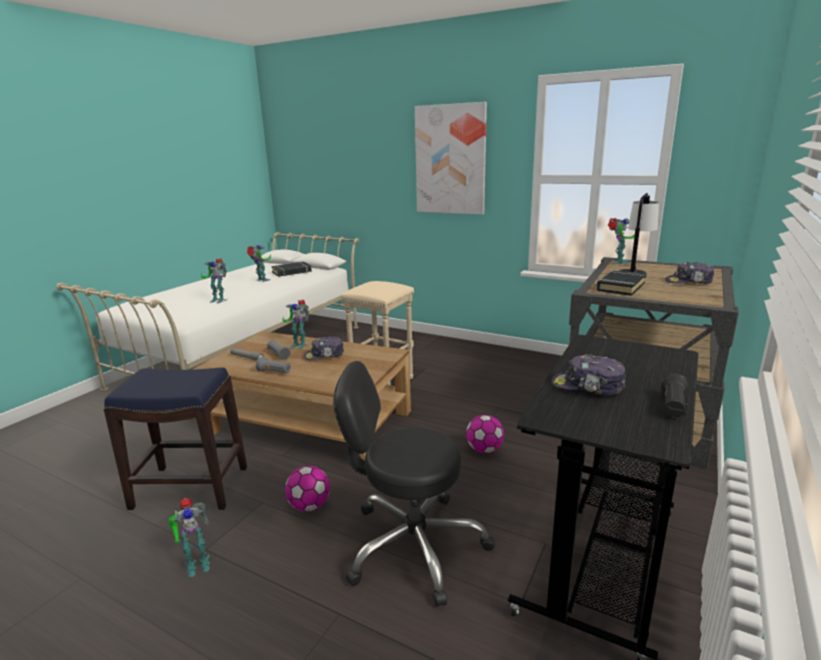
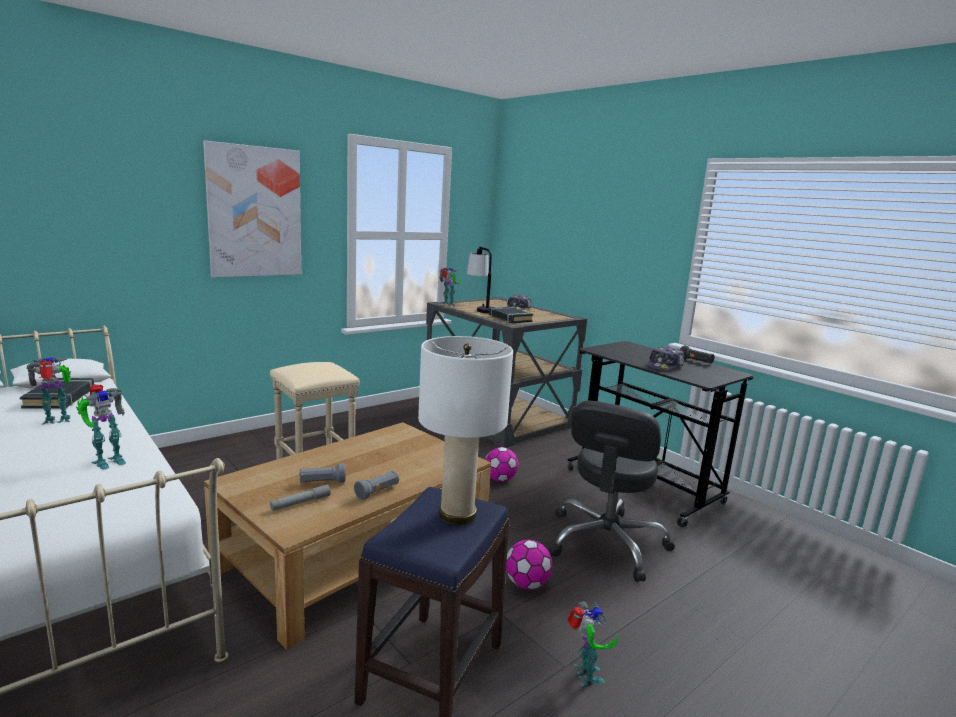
camera: 70 degrees left, 5 degrees down
(179, 383) = (457, 515): none -> white table lamp
(299, 345) = (306, 466): toy robot -> none
(324, 355) = (363, 458): cap -> none

